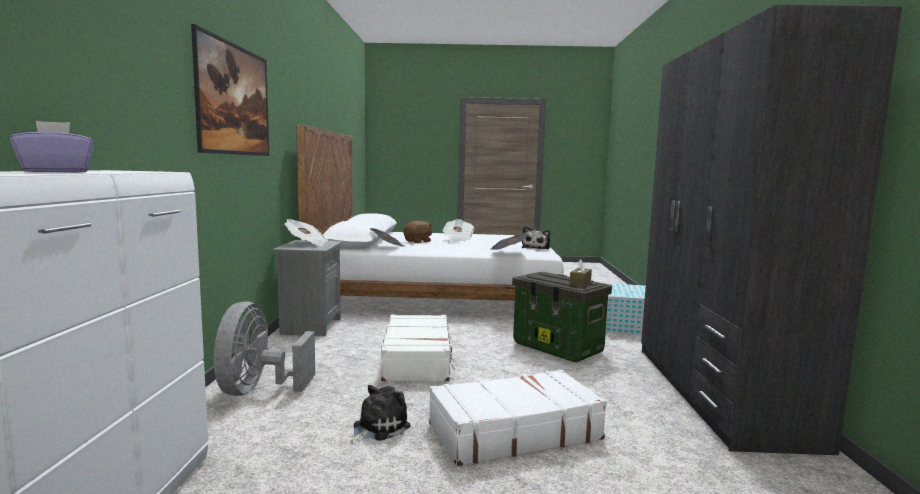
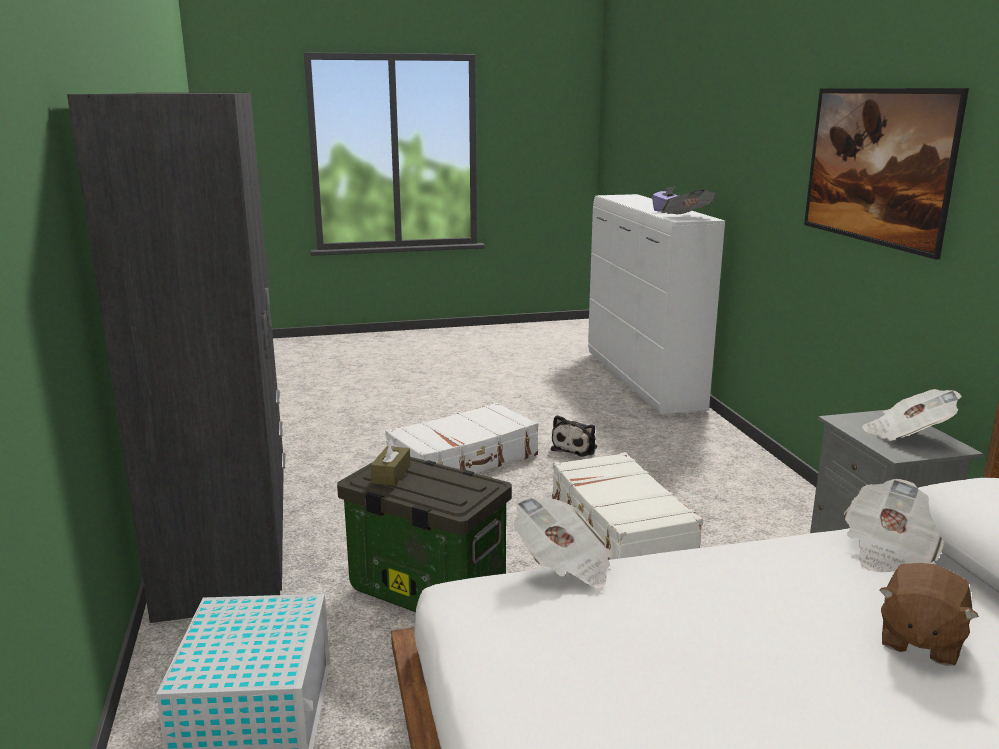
camera: 165 degrees right, 10 degrees up
(258, 390) = (725, 461): grey fan -> none
(457, 240) = (813, 675): newspaper -> newspaper (686, 217)
(536, 248) = (503, 649): plush toy -> none

